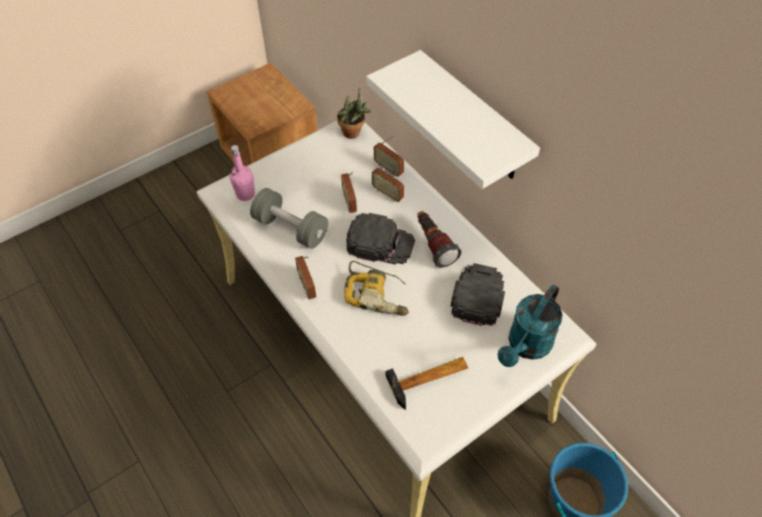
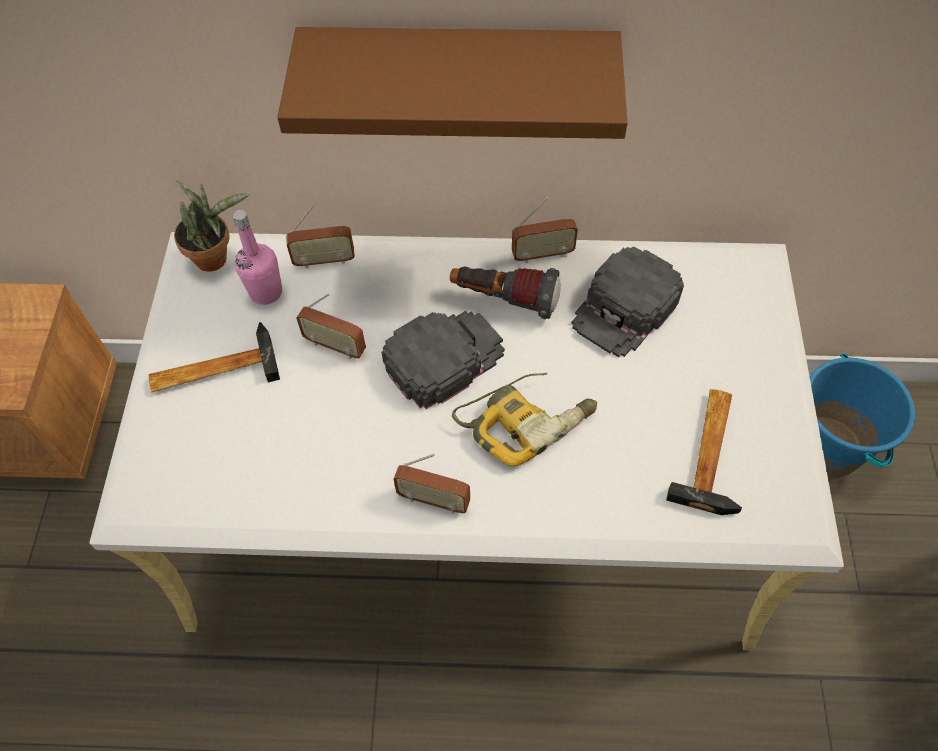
camera: 50 degrees left, 5 degrees up
(245, 194) = (178, 473): pink bottle -> pink bottle (266, 292)
(291, 228) = (308, 453): grey dumbbell -> none
(301, 171) = (213, 368): none -> hammer
(388, 193) = (367, 291): radio -> radio (542, 254)
(473, 119) = (458, 73): white shelf -> brown shelf
(477, 295) = (626, 308): black cap -> black cap turned 105 degrees counterclockwise
(526, 346) = (742, 312): turquoise watering can -> none

